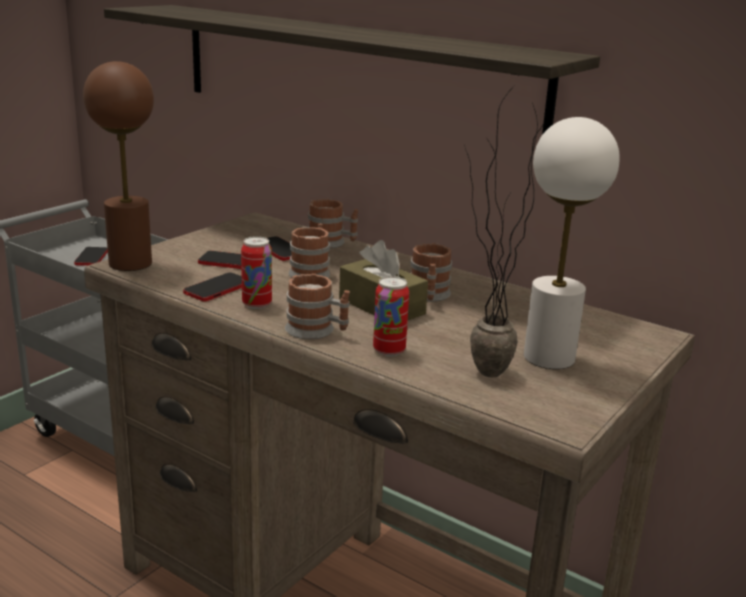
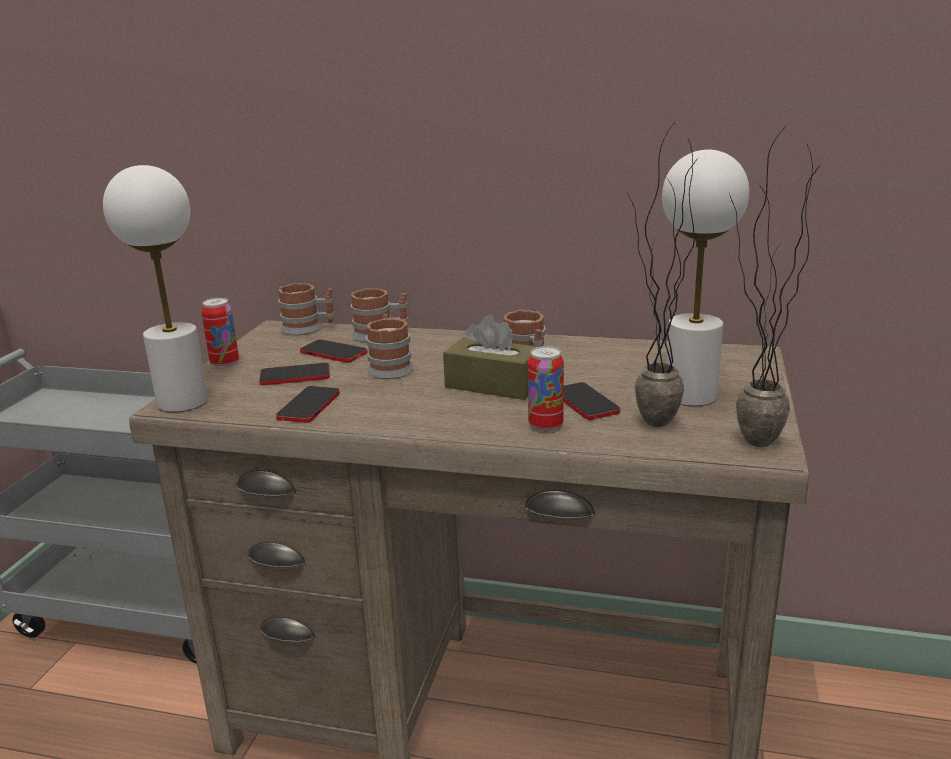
camera: 20 degrees left, 0 degrees up
(91, 257) = (57, 413): phone -> phone (585, 402)
(129, 263) = (182, 402): brown table lamp -> white table lamp
(257, 304) = (367, 412): can -> can (225, 363)
(317, 331) = (457, 424): mug -> mug (308, 328)
(351, 74) = (367, 150): shelf -> none
(550, 414) = (746, 446): none -> potted plant

